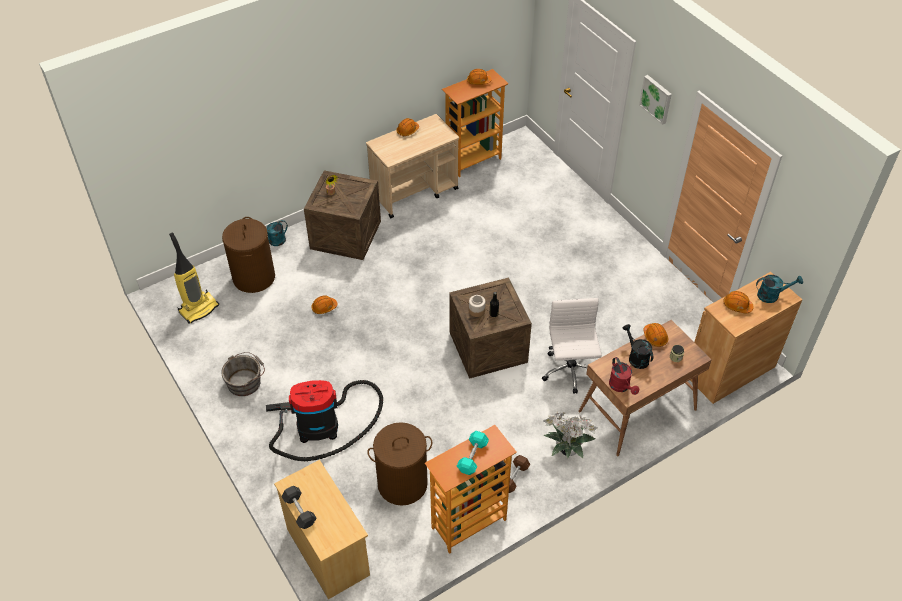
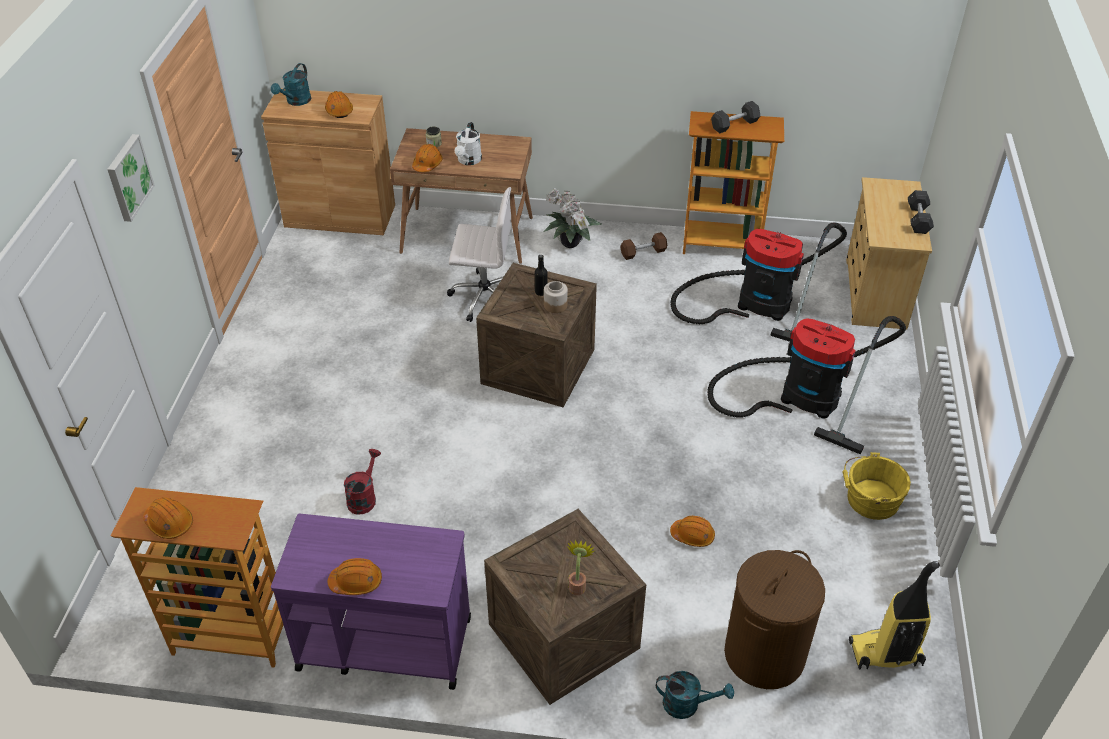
camera: 140 degrees left, 5 degrees down
(246, 381) = (869, 499): grey bucket -> yellow bucket
(402, 484) = (757, 303): brown laundry basket -> vacuum cleaner
(415, 192) = (383, 643): beige cart -> purple cart
(472, 457) = (734, 125): turquoise dumbbell -> grey dumbbell
(570, 371) = (483, 296): white office chair -> white office chair turned 120 degrees counterclockwise
(621, 387) = (514, 150): red watering can -> red watering can (364, 497)
(636, 357) = (468, 161): black watering can -> white watering can
(772, 295) = (296, 102): turquoise watering can -> turquoise watering can turned 105 degrees counterclockwise

